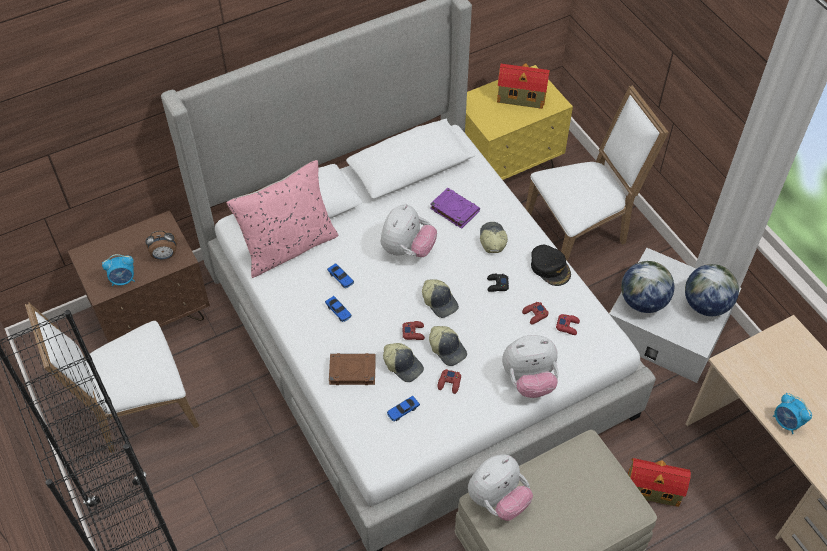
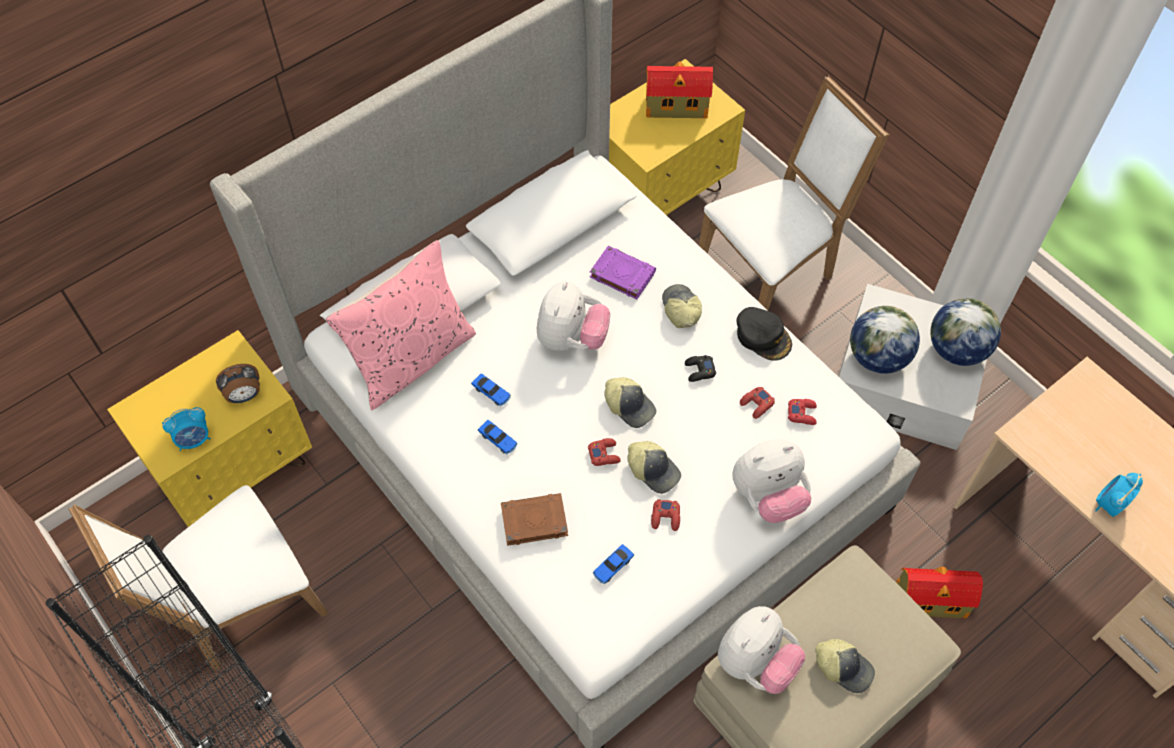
camera: 10 degrees left, 5 degrees up
(153, 316) = (236, 469): brown nightstand -> yellow nightstand
(403, 365) = (600, 502): cap -> cap (843, 667)
(786, 422) = (1109, 504): alarm clock -> alarm clock turned 90 degrees clockwise

